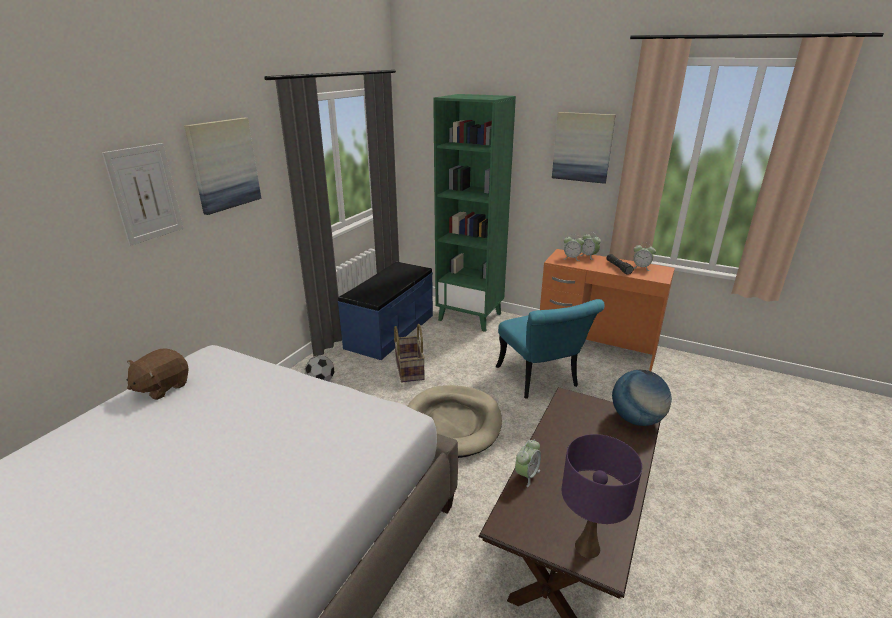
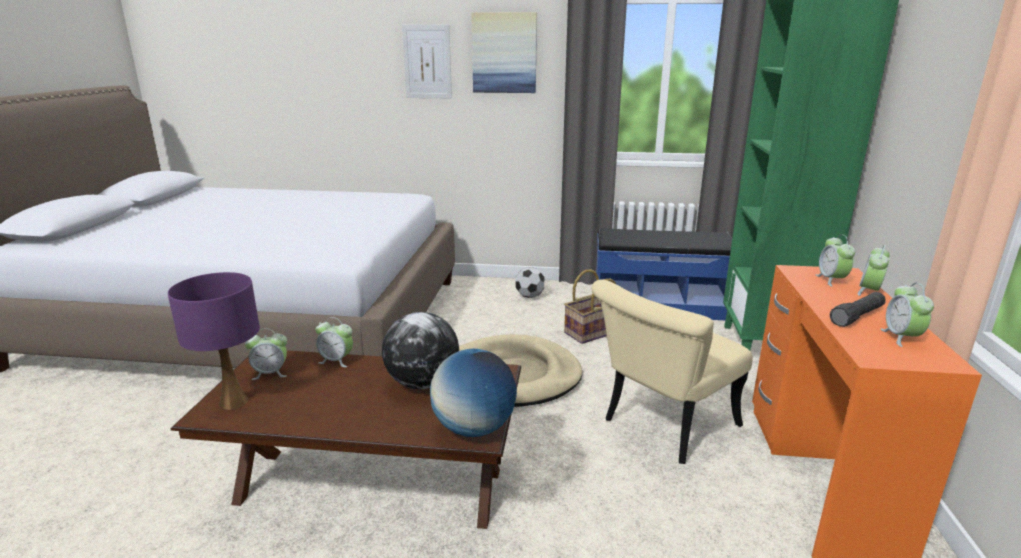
camera: 70 degrees right, 5 degrees down
(162, 387) = (360, 195): brown plush toy -> none
(539, 520) = (271, 373): none -> alarm clock
(541, 381) = (662, 428): turquoise chair -> beige chair
(576, 432) = (423, 383): none -> globe
(582, 147) = (958, 80): picture -> none

